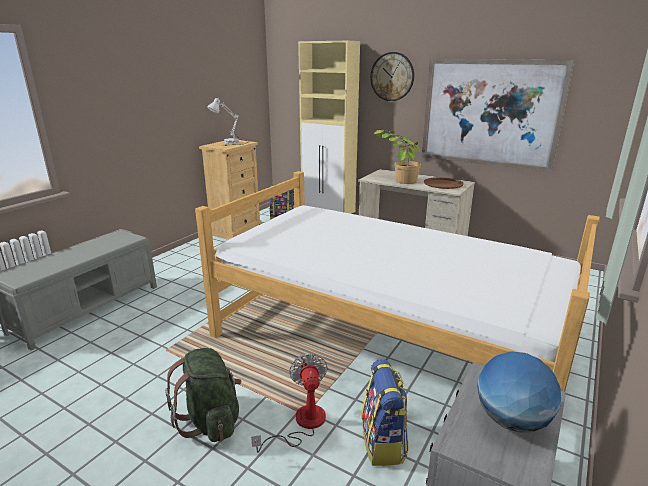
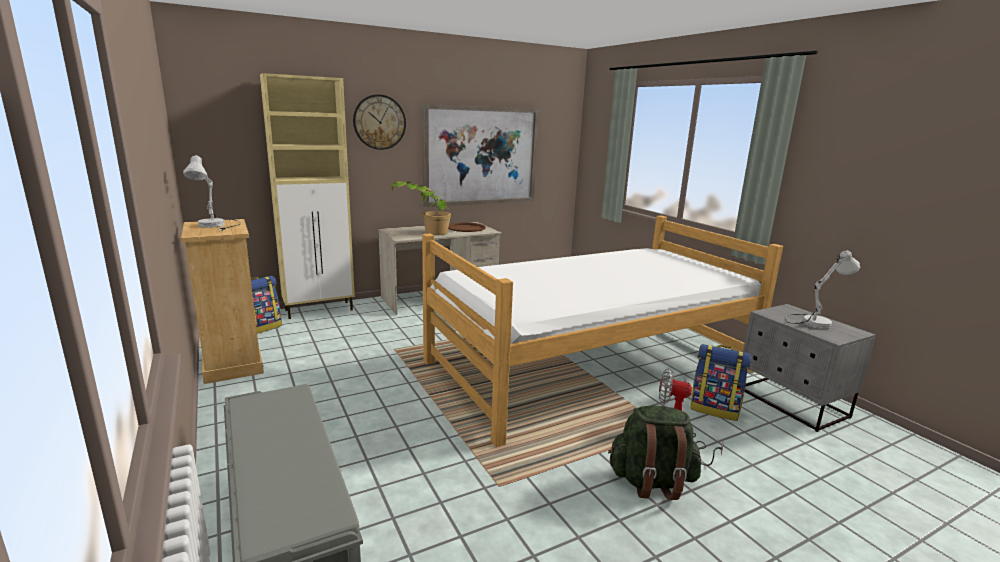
camera: 60 degrees left, 5 degrees down
(511, 420) = (812, 321): globe -> white table lamp

